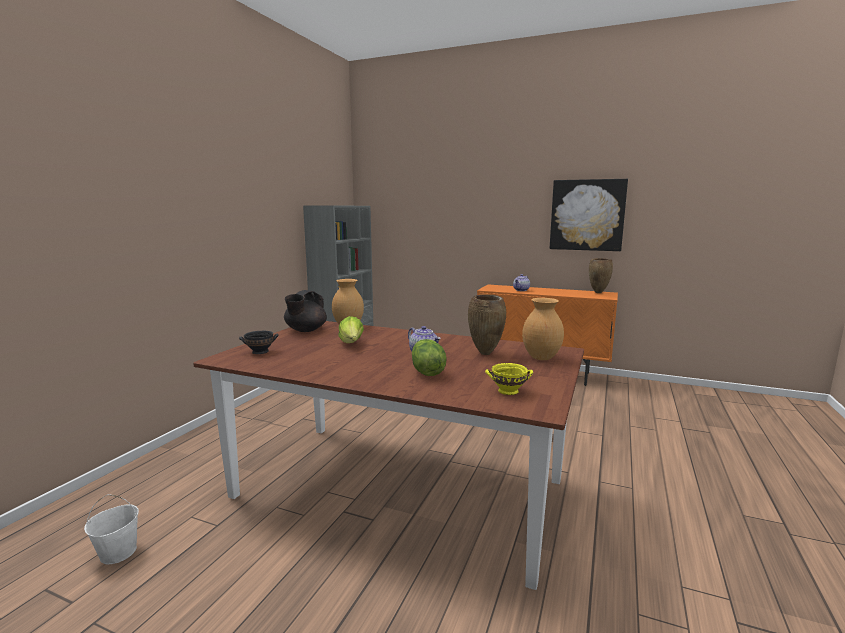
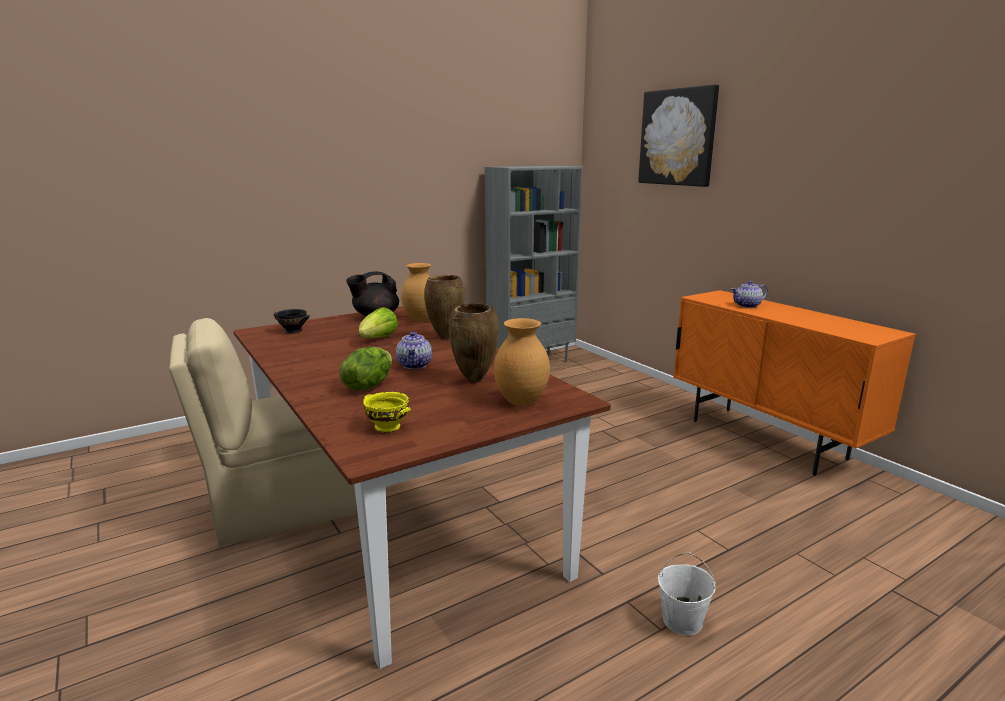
camera: 35 degrees right, 5 degrees up
(118, 552) = (161, 481): white bucket -> white bucket (682, 621)
(289, 522) = (279, 506): none -> beige chair
(587, 215) = (880, 191): picture -> picture (677, 137)
(598, 293) = (872, 329): brown vase -> brown vase (445, 337)

